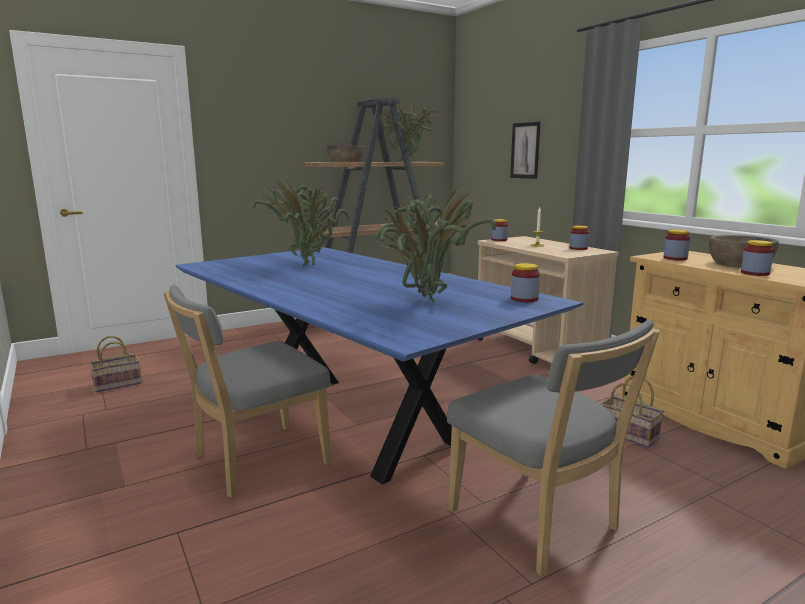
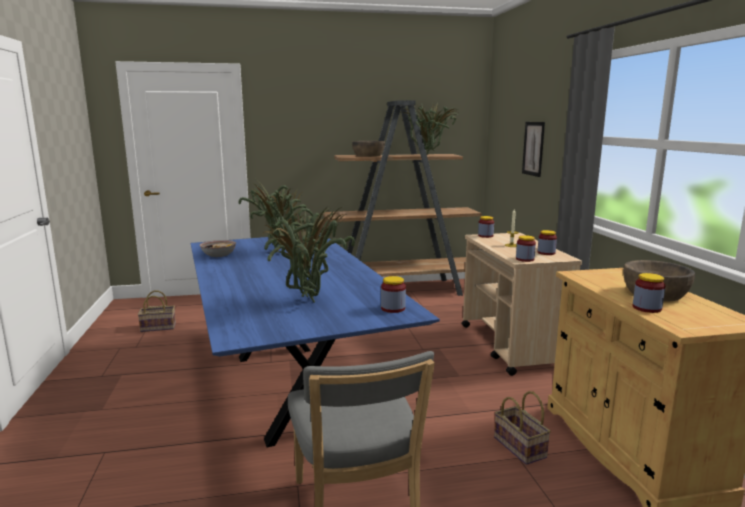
camera: 20 degrees right, 0 degrees up
(237, 273) = (218, 255): none -> bowl
(255, 462) = (195, 408): grey chair -> none
(675, 258) = (597, 279): jar -> jar (525, 259)

